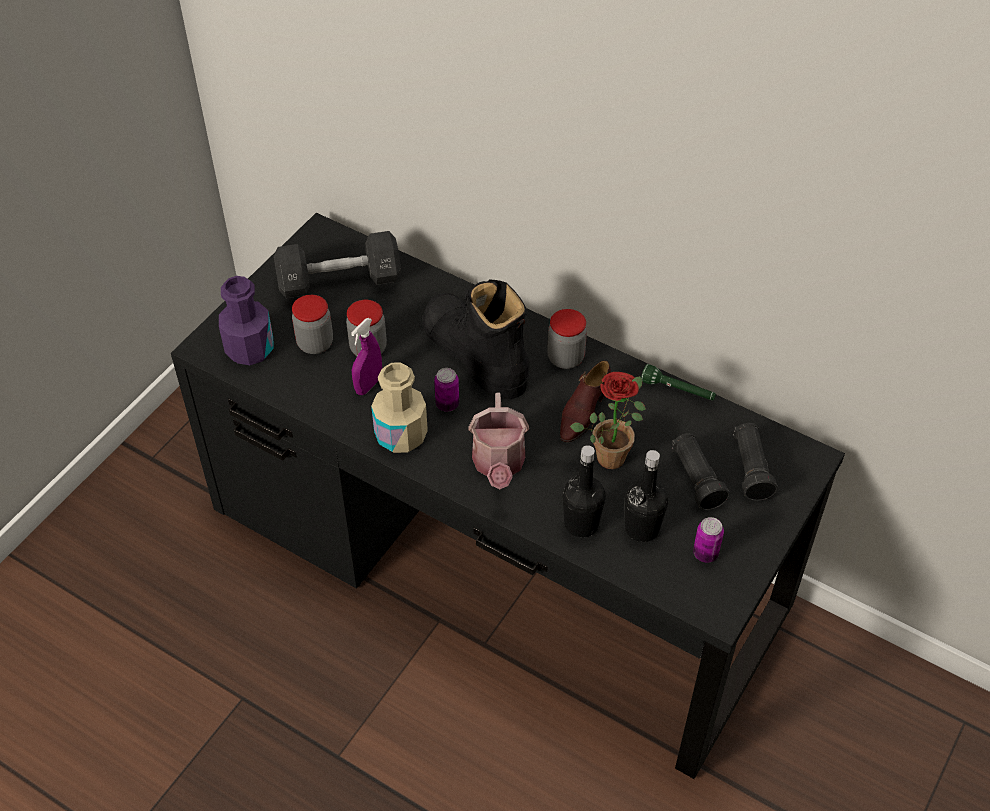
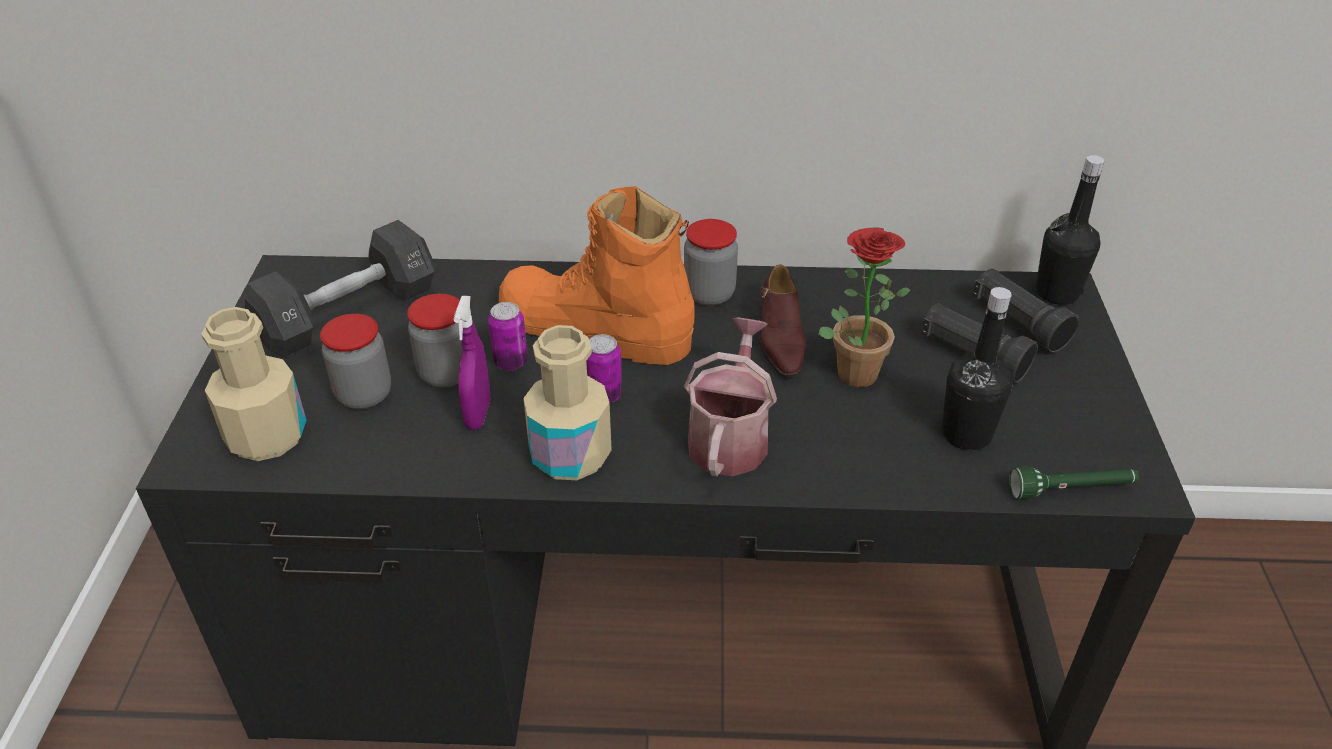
camera: 30 degrees left, 10 degrees down
(250, 349) = (267, 436): purple bottle -> beige bottle
(475, 354) = (595, 329): black boot -> orange boot
(498, 465) = (730, 437): watering can -> watering can turned 135 degrees counterclockwise
(581, 524) = (892, 460): black bottle -> black bottle (1057, 293)
(678, 390) = (865, 280): green flashlight -> green flashlight (1071, 490)
(705, 553) = (1061, 429): can -> can (511, 362)

